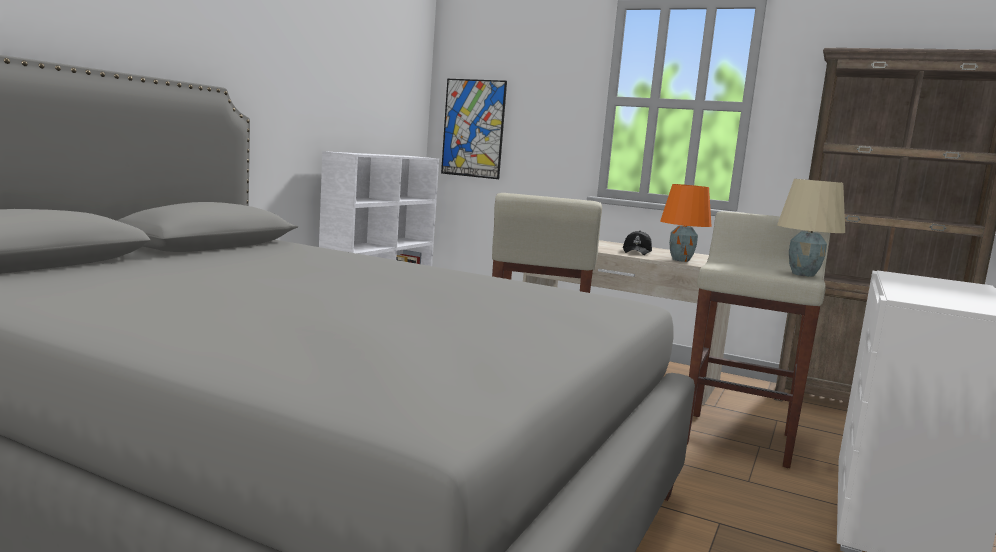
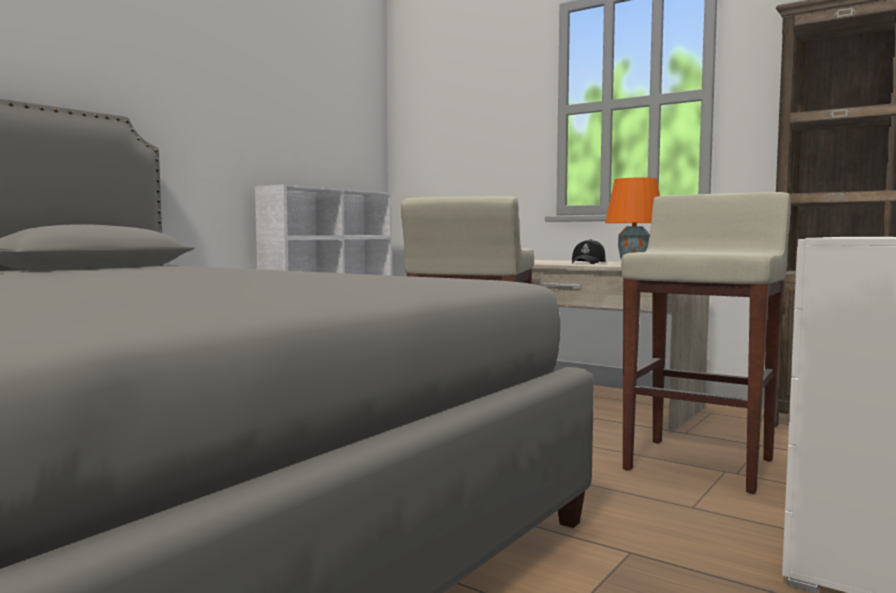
camera: 10 degrees right, 5 degrees down
(473, 128) = (429, 160): picture -> none
(803, 274) = (751, 251): beige table lamp -> none

